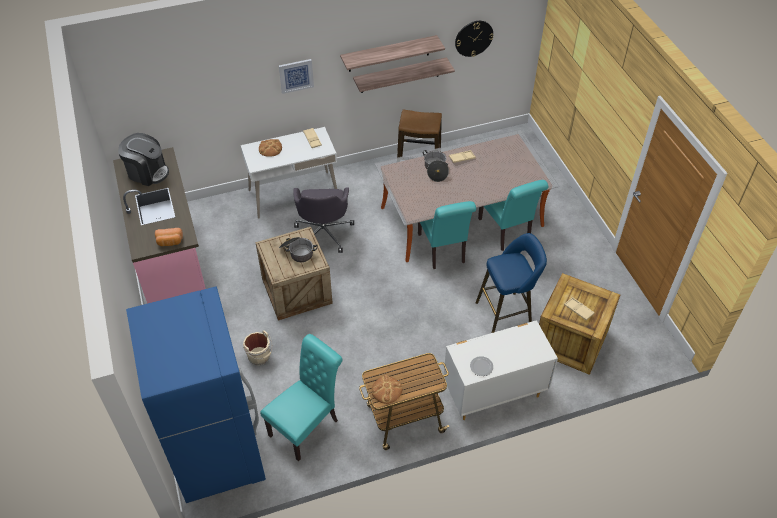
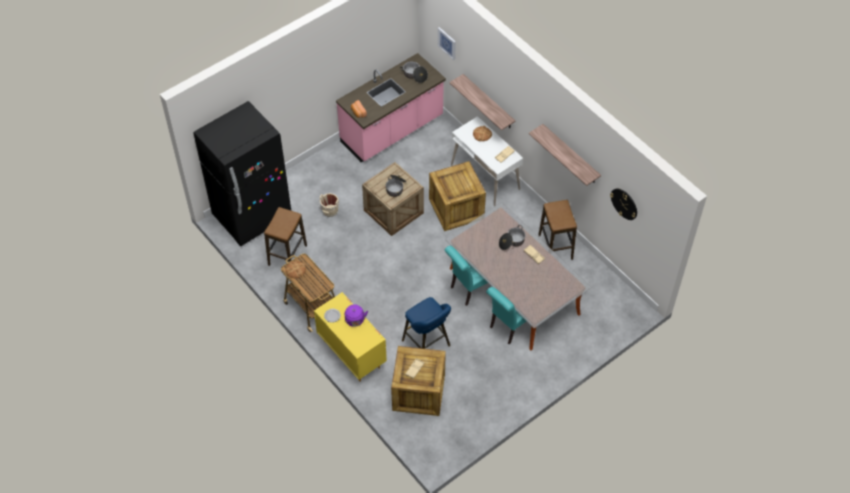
camera: 70 degrees right, 5 degrees up
(147, 172) = (414, 75): coffee machine -> cooking pot
(217, 452) = (252, 216): blue fridge -> black fridge
(296, 75) = (517, 109): picture -> picture (447, 43)
(307, 425) = (287, 255): turquoise chair -> stool
(324, 233) = (455, 208): grey office chair -> crate
(400, 75) = (575, 176): shelf -> shelf (488, 102)
(493, 394) = (351, 353): white dresser -> yellow dresser
(498, 344) = (355, 321): none -> purple kettle

